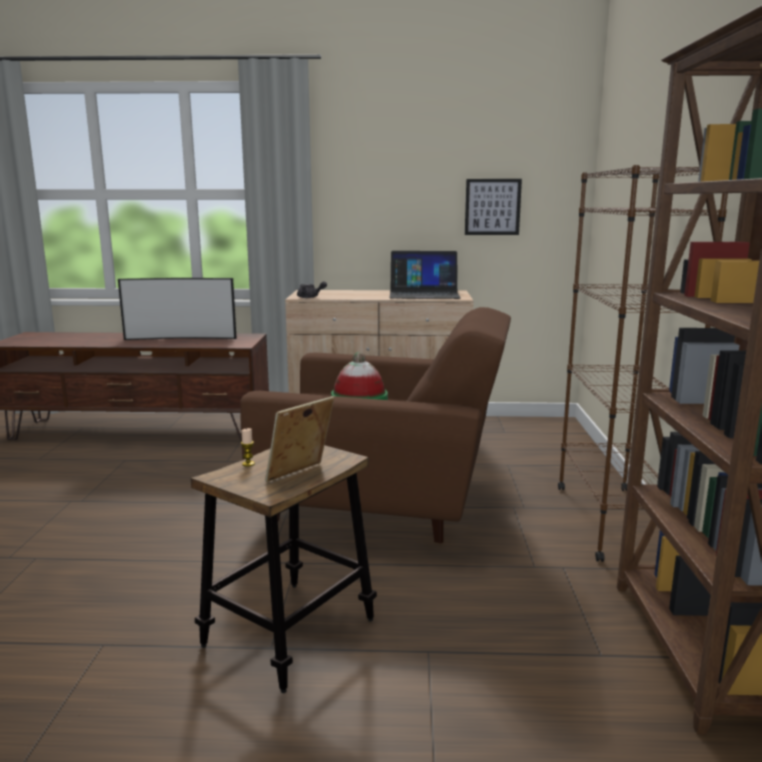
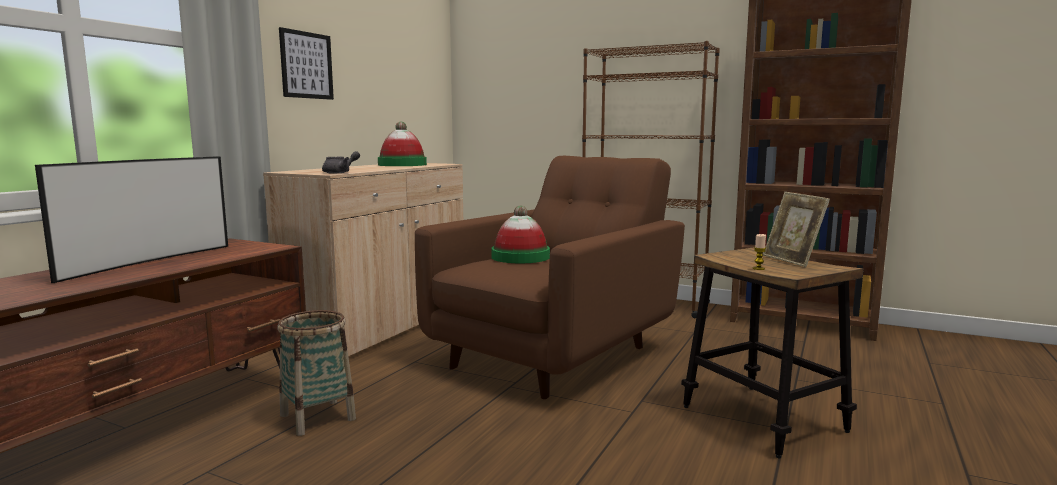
camera: 65 degrees left, 5 degrees down
(200, 462) = (317, 417): none -> basket
(424, 294) = (402, 165): laptop -> hat
(492, 207) = (398, 81): picture -> picture (306, 65)

